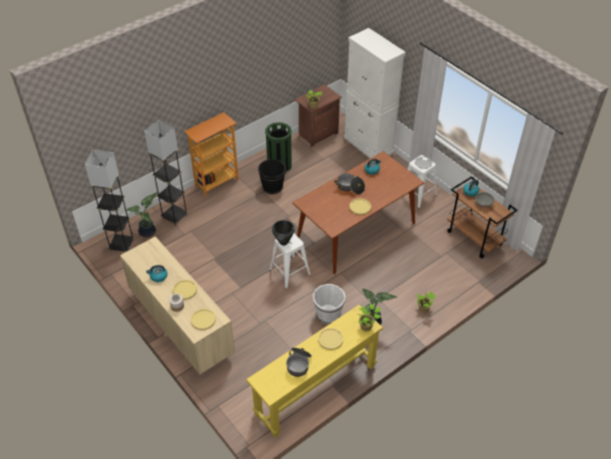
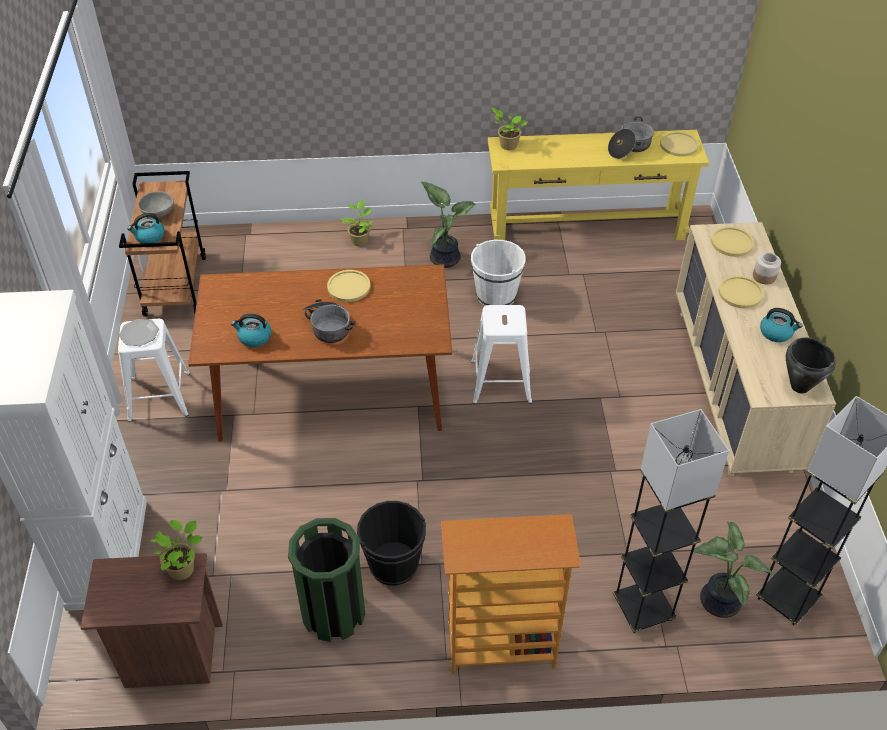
camera: 145 degrees left, 0 degrees up
(283, 242) = (515, 321): black cooking pot -> black cooking pot (800, 386)
(330, 339) = (567, 153): yellow plate -> yellow plate (679, 145)

